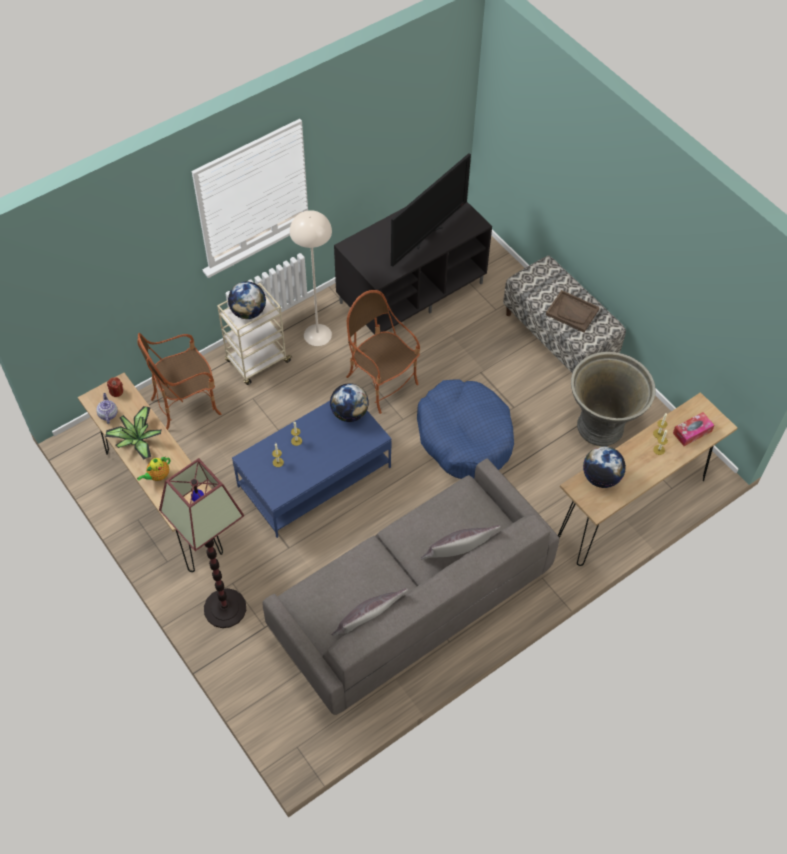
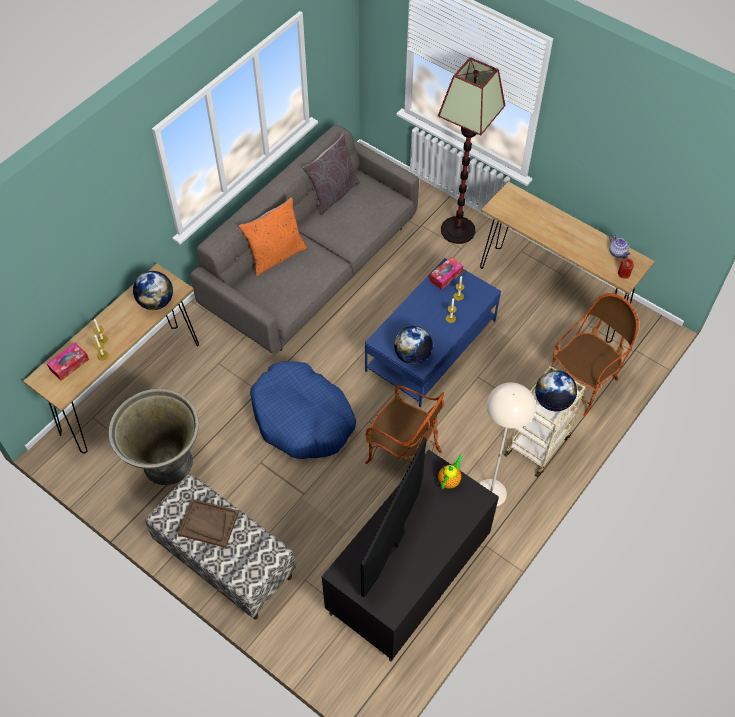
camera: 165 degrees right, 0 degrees up
(136, 439) = (579, 238): potted plant -> none
(157, 476) = (543, 215): teapot -> teapot (449, 480)
(281, 488) = (445, 276): none -> tissue box
(457, 558) = (275, 256): grey pillow -> orange pillow

